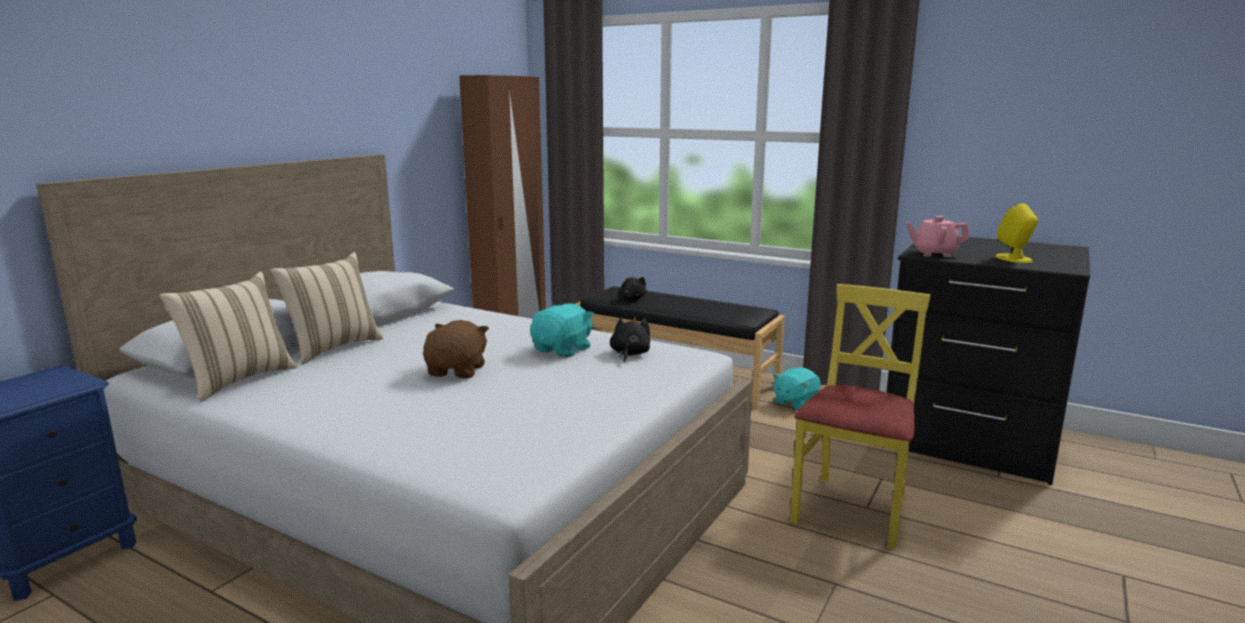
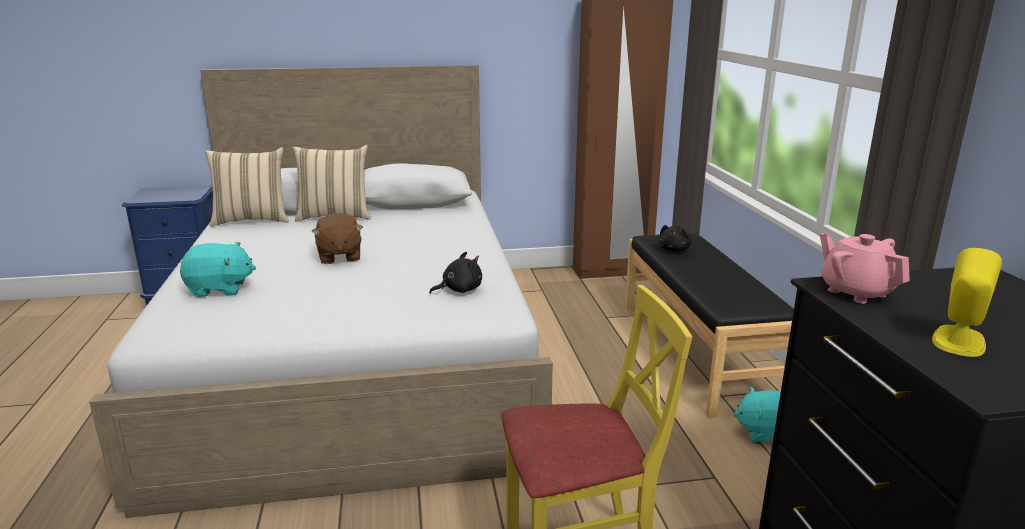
camera: 50 degrees right, 5 degrees up
(457, 371) = (339, 257): brown plush toy -> brown plush toy turned 105 degrees clockwise
(563, 350) = (432, 268): turquoise plush toy -> turquoise plush toy (220, 289)

